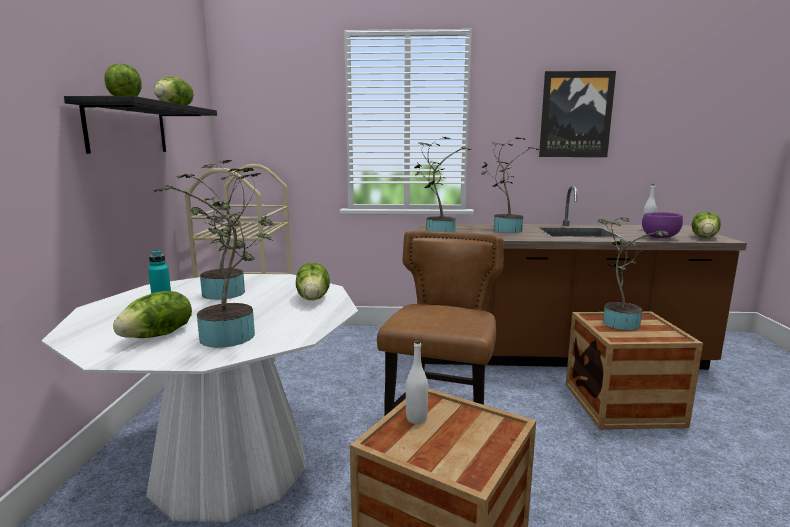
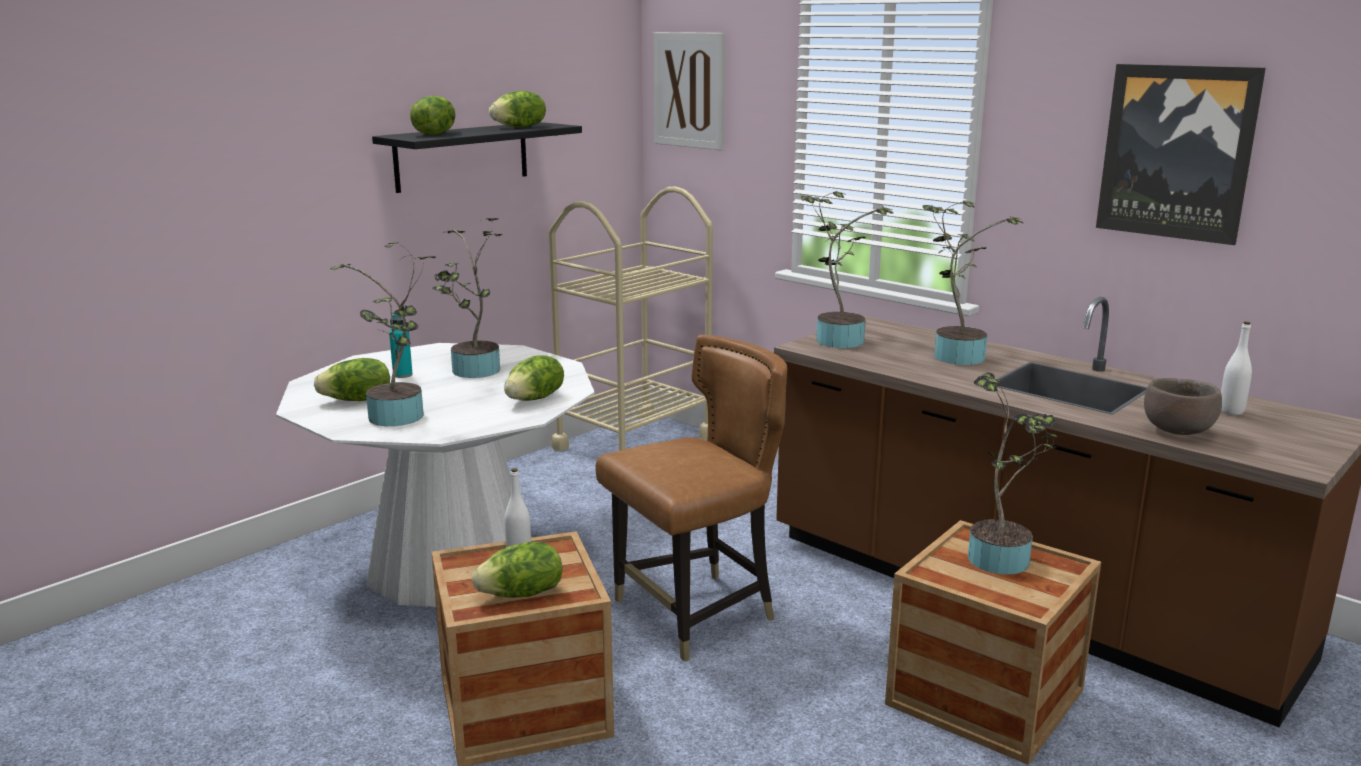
camera: 40 degrees right, 5 degrees up
(256, 99) = (689, 90): none -> picture
(660, 238) = (1178, 432): purple bowl -> brown bowl
(705, 237) = (1282, 453): lettuce -> lettuce (522, 594)

